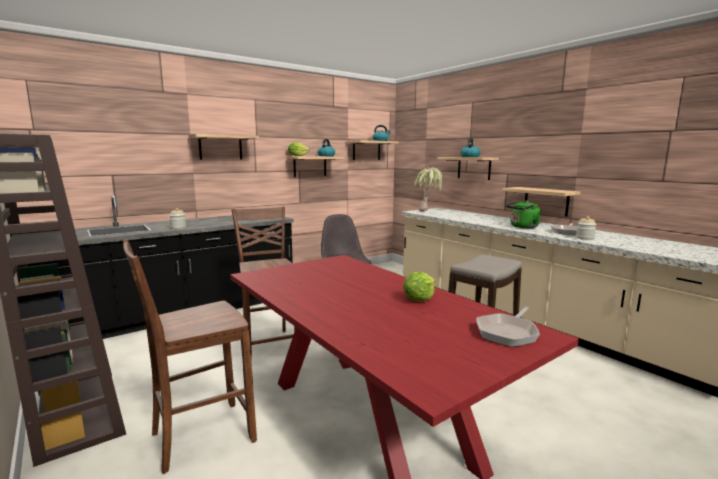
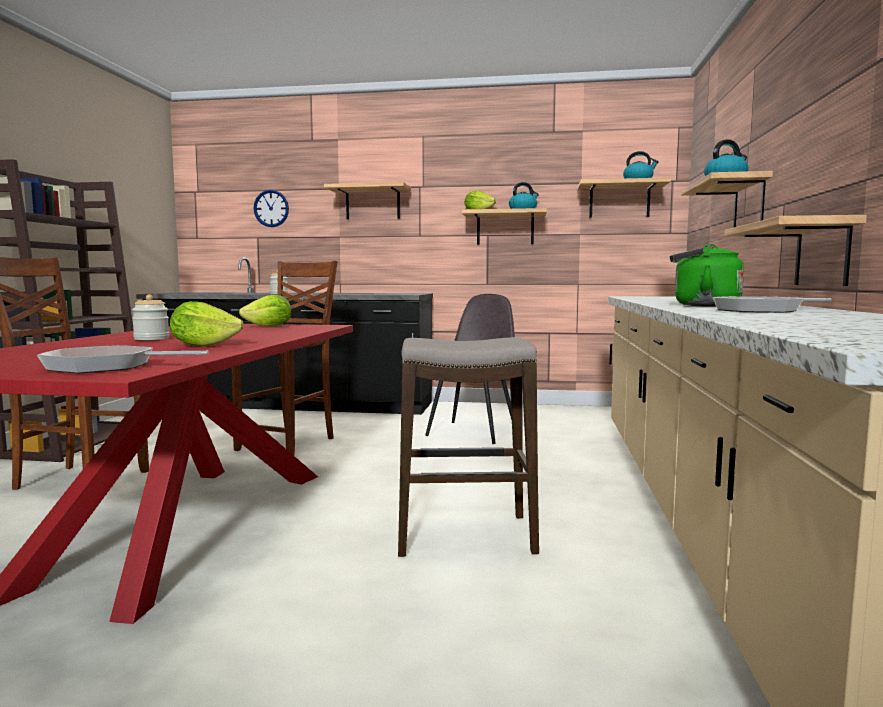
camera: 45 degrees right, 5 degrees down
(126, 149) = (271, 208): none -> wall clock
(318, 268) = (269, 326): none -> lettuce
(428, 212) = (642, 297): potted plant -> none
(585, 238) = (733, 313): jar -> jar (151, 339)

